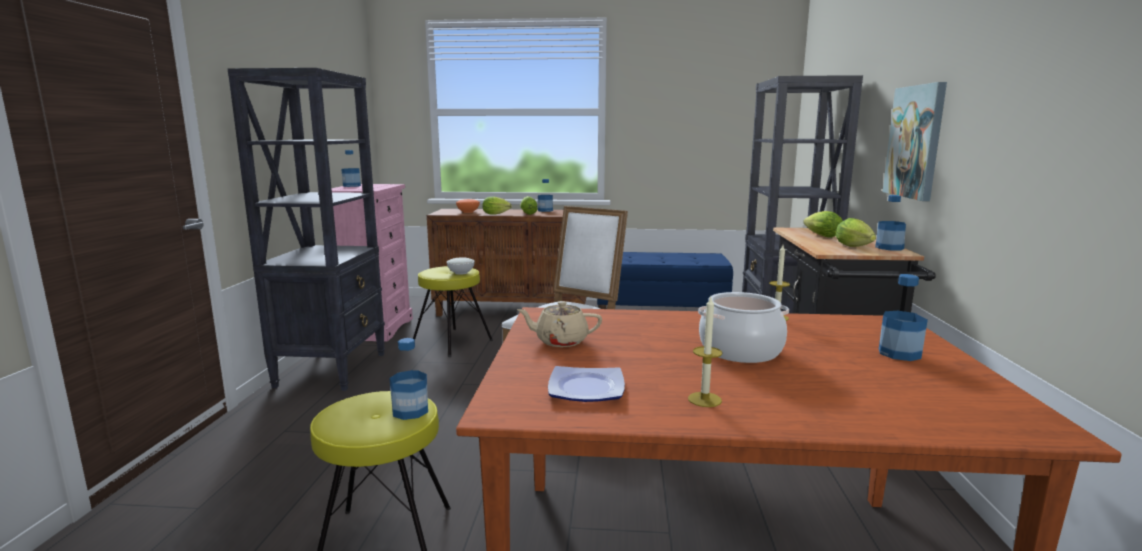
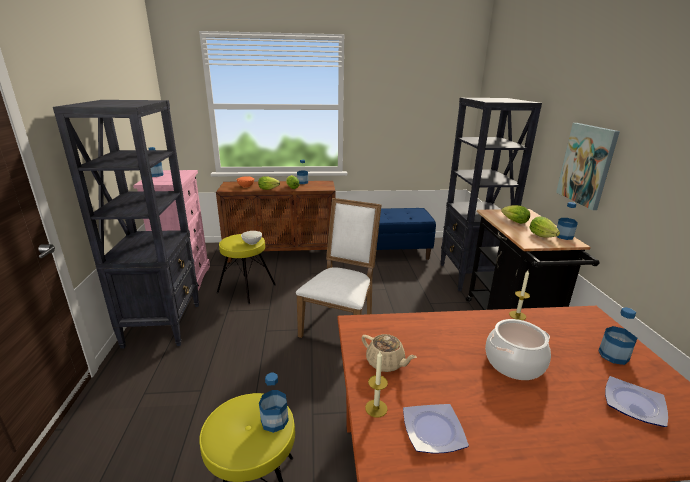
camera: 10 degrees left, 10 degrees up
(560, 341) = (386, 363): beige teapot -> beige teapot turned 135 degrees counterclockwise
(704, 399) = (520, 435): candle -> candle (376, 408)
(896, 389) = (632, 403): none -> plate

